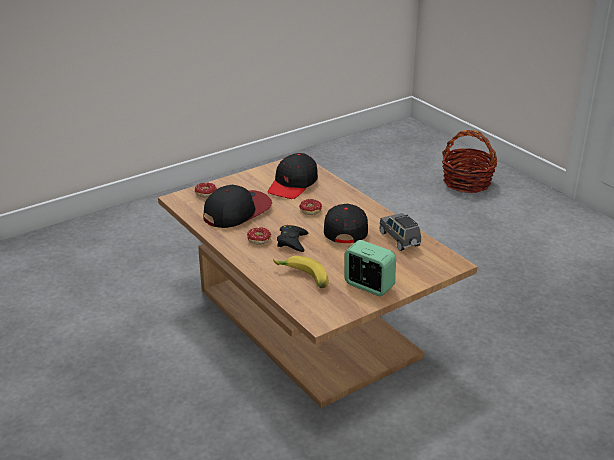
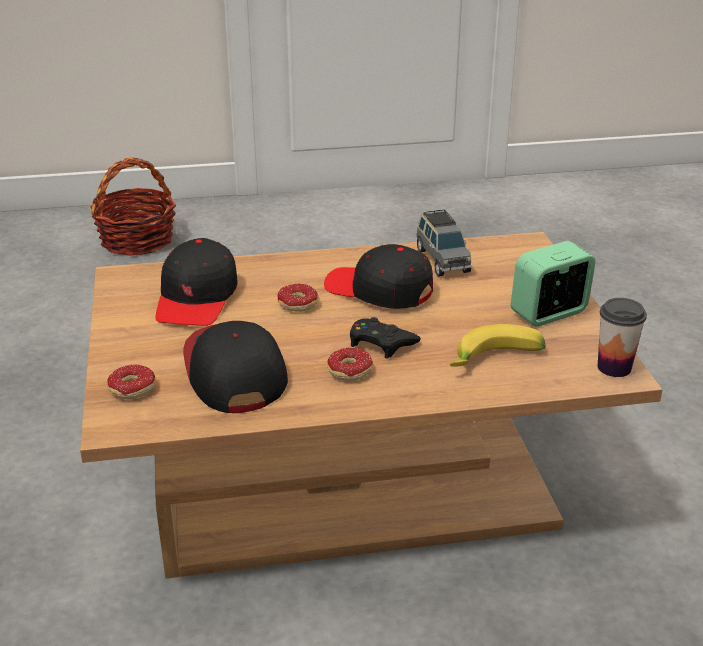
camera: 65 degrees left, 0 degrees up
(293, 184) = (197, 298): black cap -> black cap turned 45 degrees clockwise
(325, 317) = (614, 367): none -> cup
(399, 240) = (442, 260): grey toy car -> grey toy car turned 105 degrees counterclockwise

